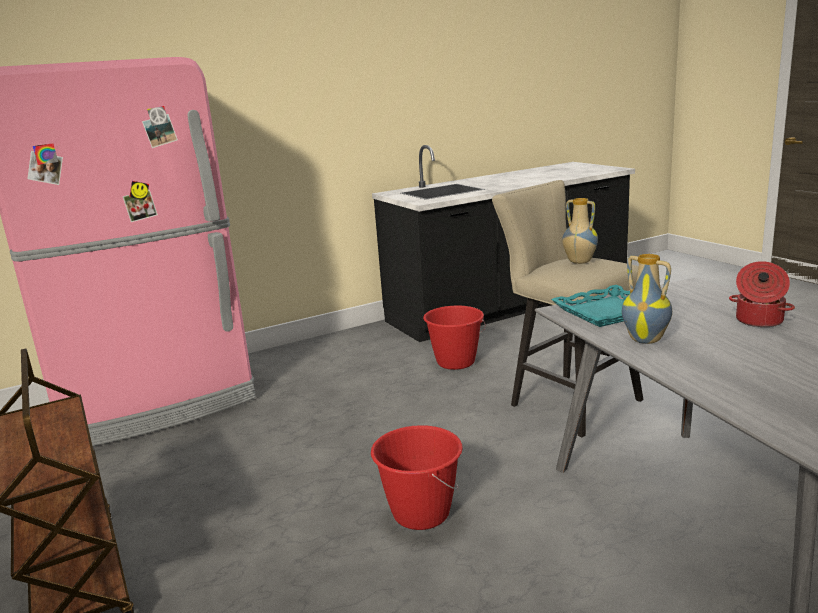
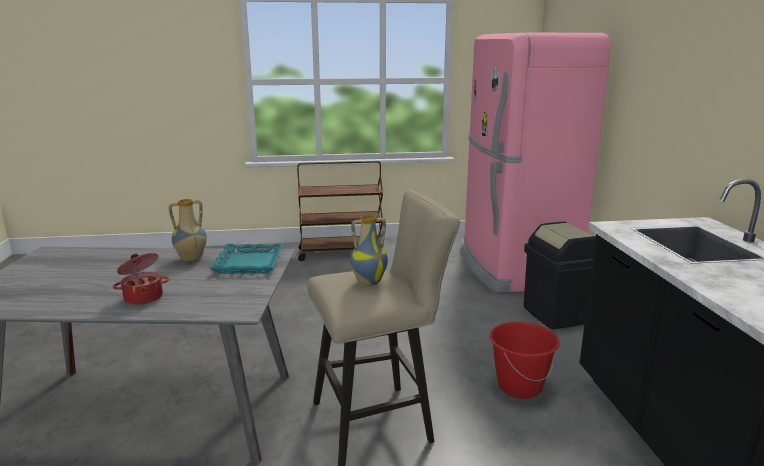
camera: 110 degrees right, 0 degrees up
(300, 365) = (557, 314): none -> black trash can
(420, 513) = (299, 321): red bucket -> none

